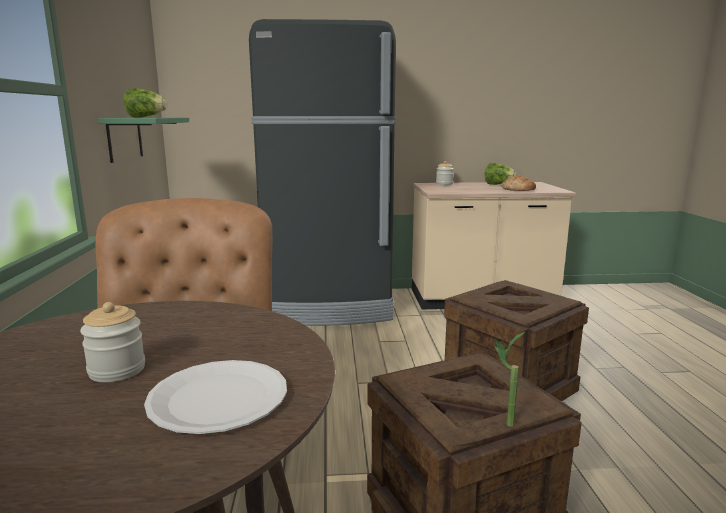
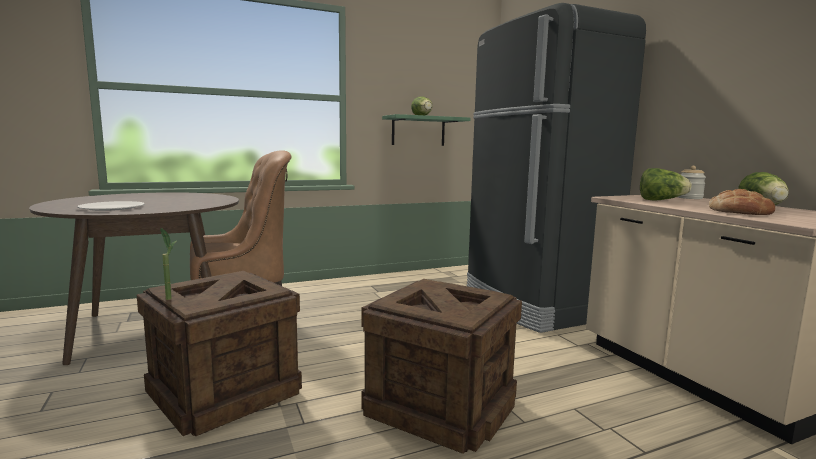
camera: 70 degrees right, 5 degrees down
(117, 370) = (149, 201): jar -> none
(458, 189) = (661, 200): none -> lettuce

